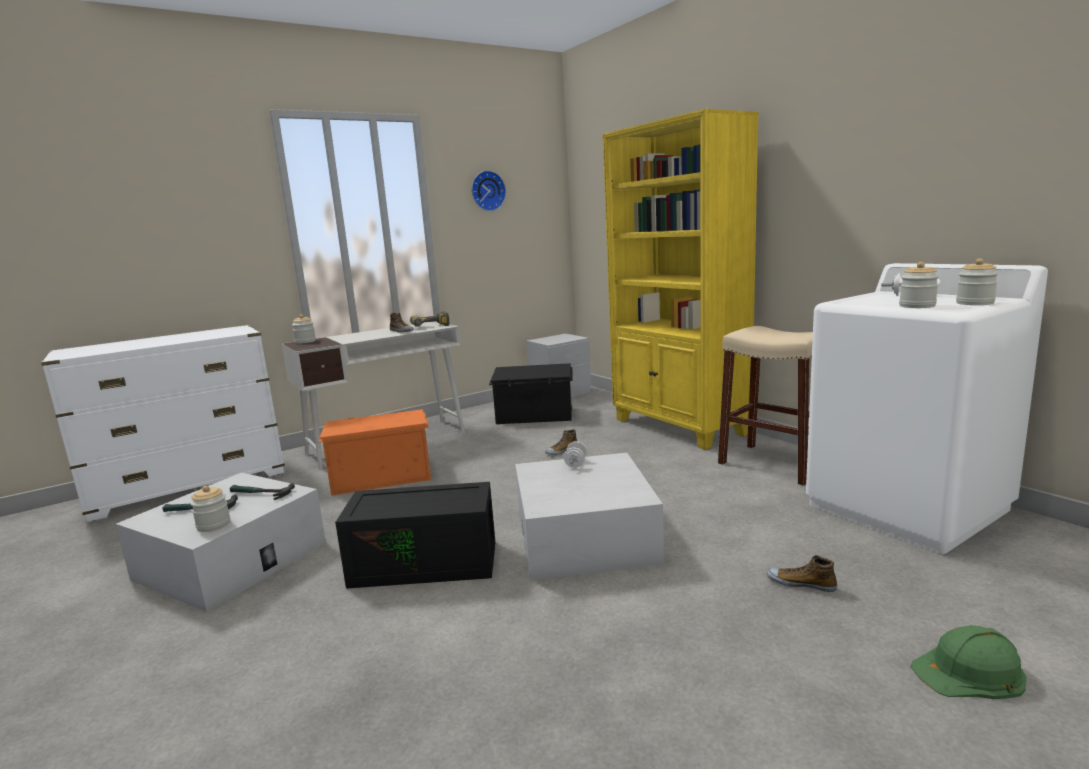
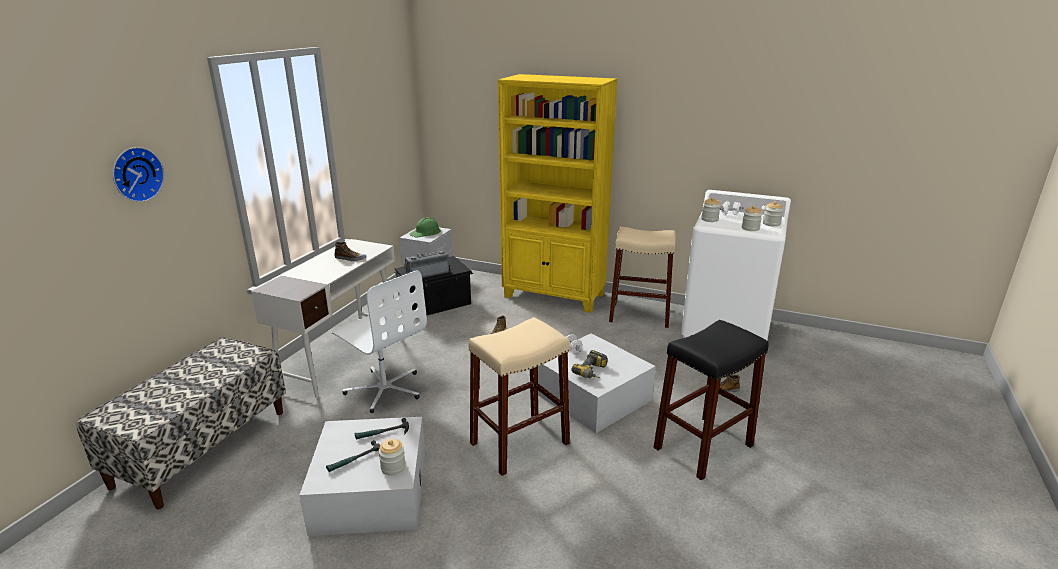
camera: 35 degrees left, 10 degrees up
(190, 485) = (202, 447): white dresser -> bench
(305, 341) = (276, 285): jar -> jar (709, 219)
(381, 476) = (385, 389): orange storage box -> white office chair
(427, 562) = (520, 443): black storage box -> beige stool
(431, 327) = (368, 249): power drill -> power drill (593, 373)
(487, 191) = (367, 110): wall clock -> wall clock (136, 174)
(520, 374) = (427, 273): none -> radio
(666, 652) = (703, 447): none -> black stool
(969, 672) = (813, 412): green hard hat -> green hard hat (425, 232)

